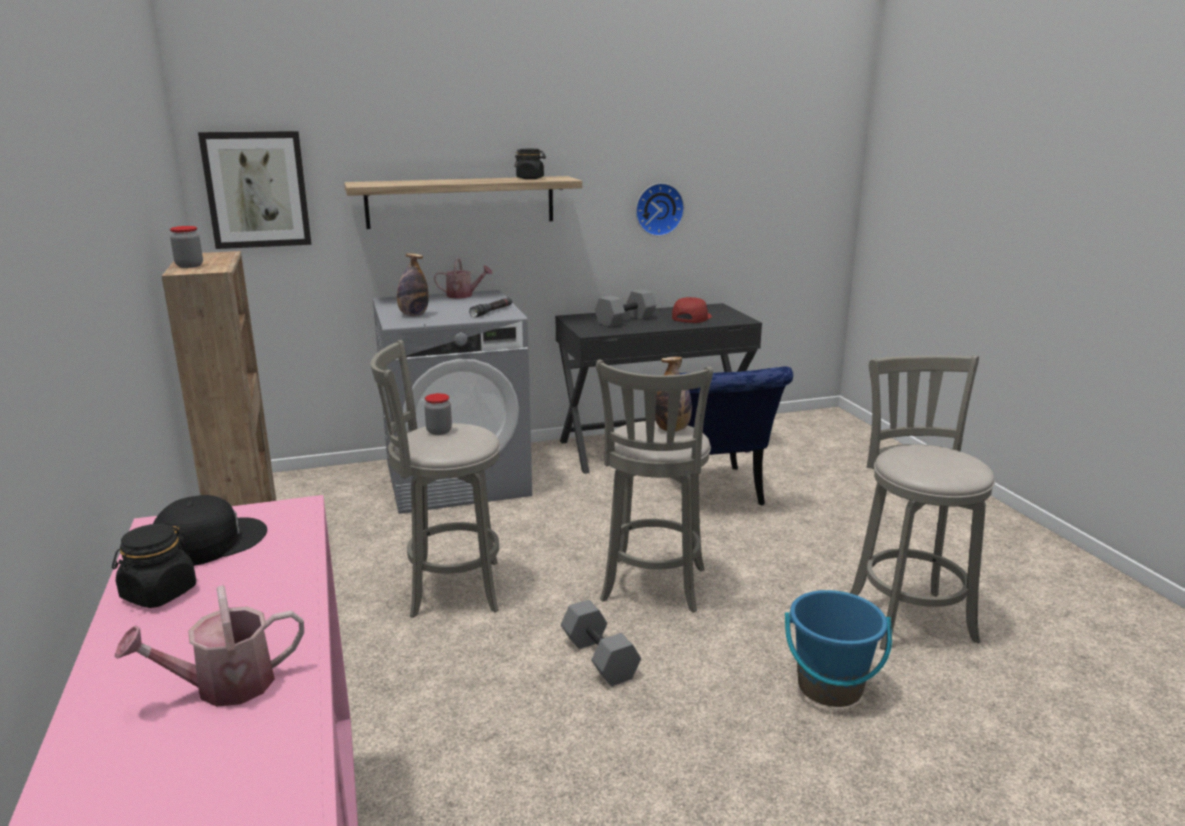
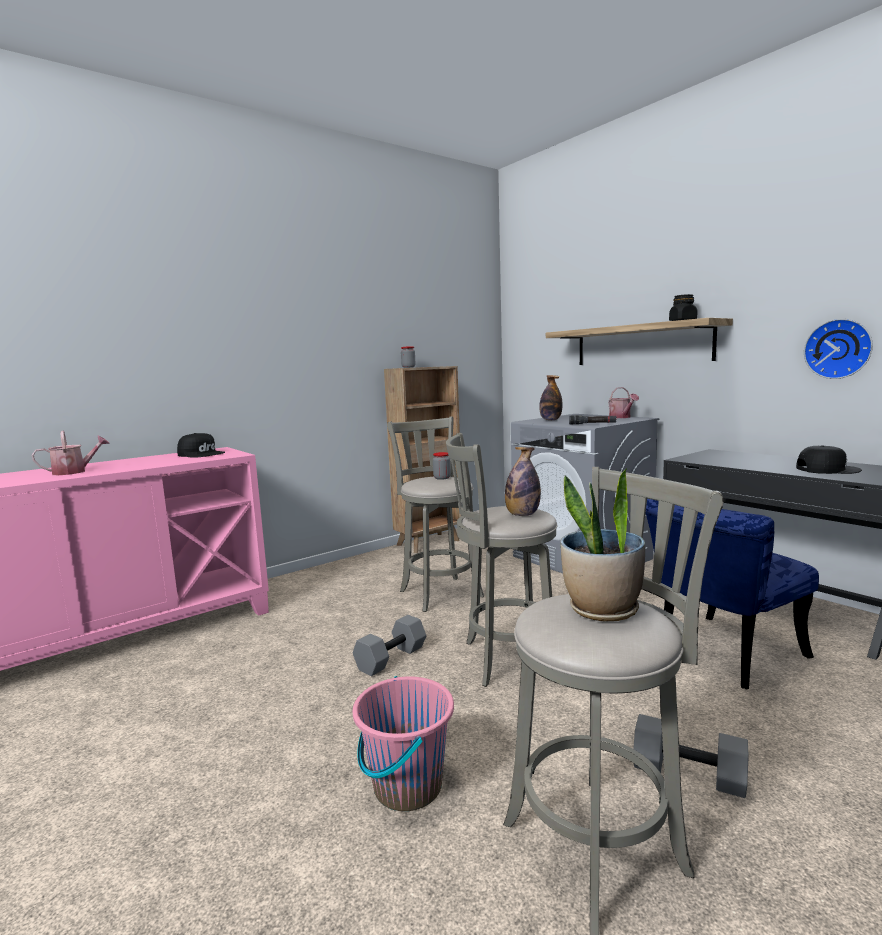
camera: 70 degrees right, 10 degrees down
(159, 593) = (155, 457): black jar -> none
(223, 686) = (74, 471): watering can -> watering can turned 105 degrees clockwise
(257, 190) = (529, 339): picture -> none
(625, 321) = (748, 460): grey dumbbell -> grey dumbbell (687, 774)
(691, 317) = (826, 469): red cap -> black cap
(829, 687) = (407, 786): blue bucket -> pink bucket
(926, 455) = (602, 610): none -> potted plant

